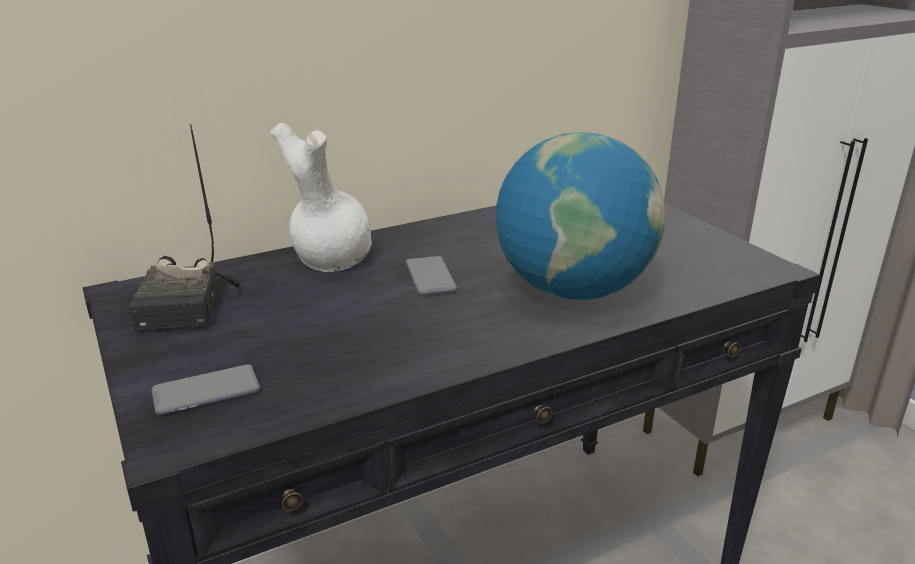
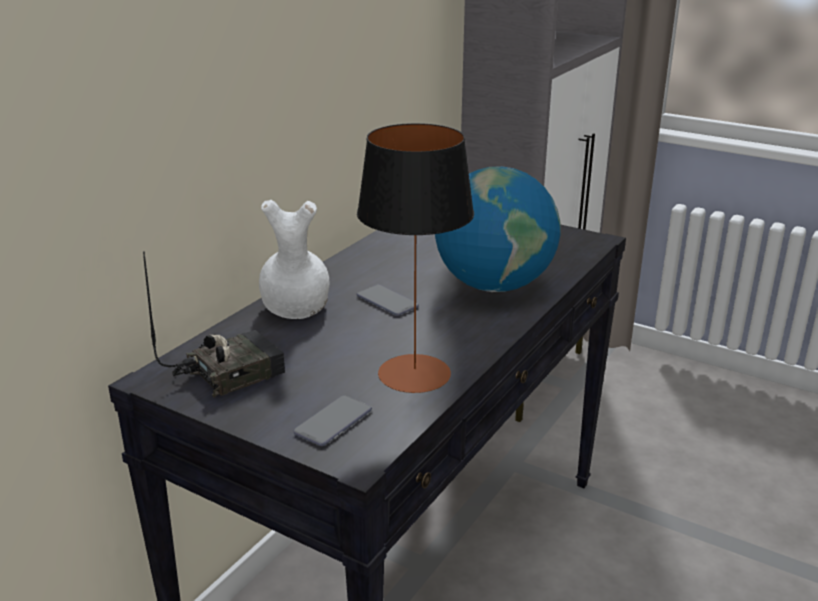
camera: 30 degrees left, 0 degrees up
(189, 306) = (229, 372): radio -> radio turned 90 degrees counterclockwise
(357, 365) = (414, 374): none -> table lamp

